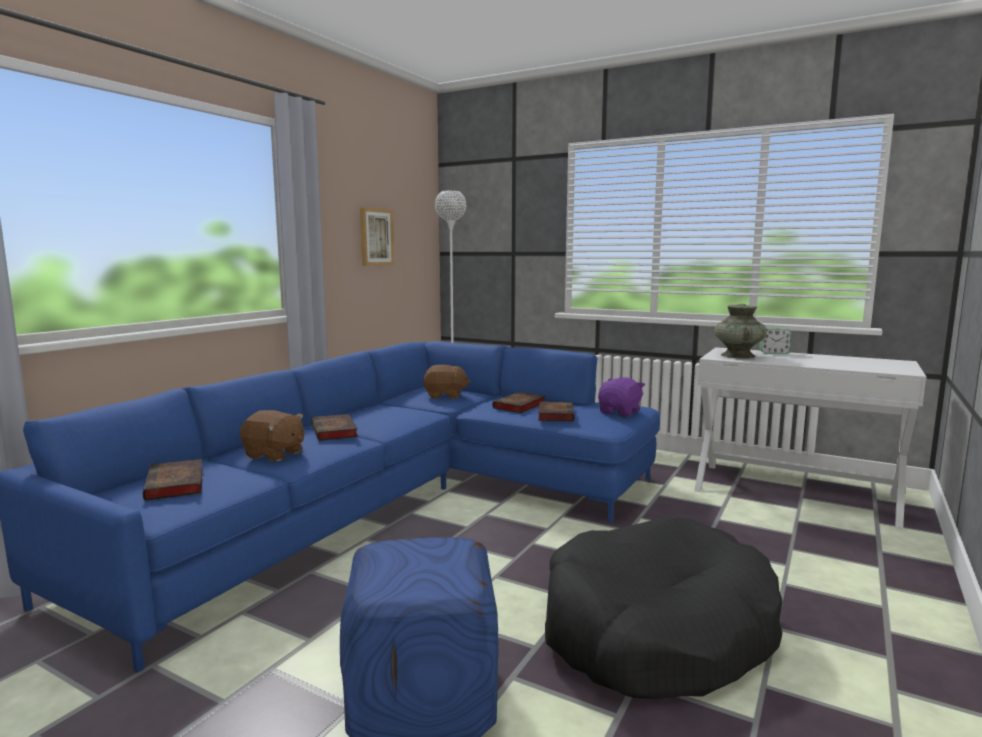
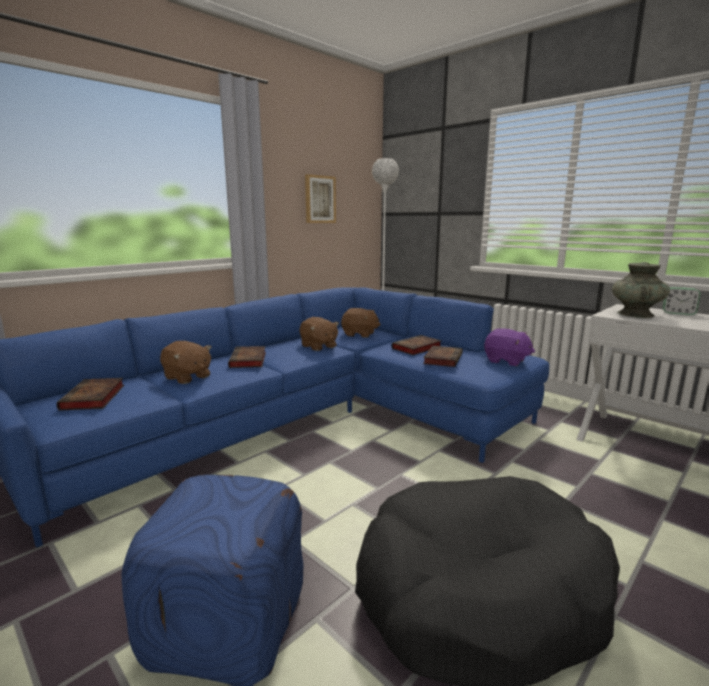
camera: 15 degrees right, 5 degrees up
(406, 411) = (318, 346): none -> brown plush toy
(620, 412) = (506, 361): purple plush toy -> purple plush toy turned 75 degrees clockwise

